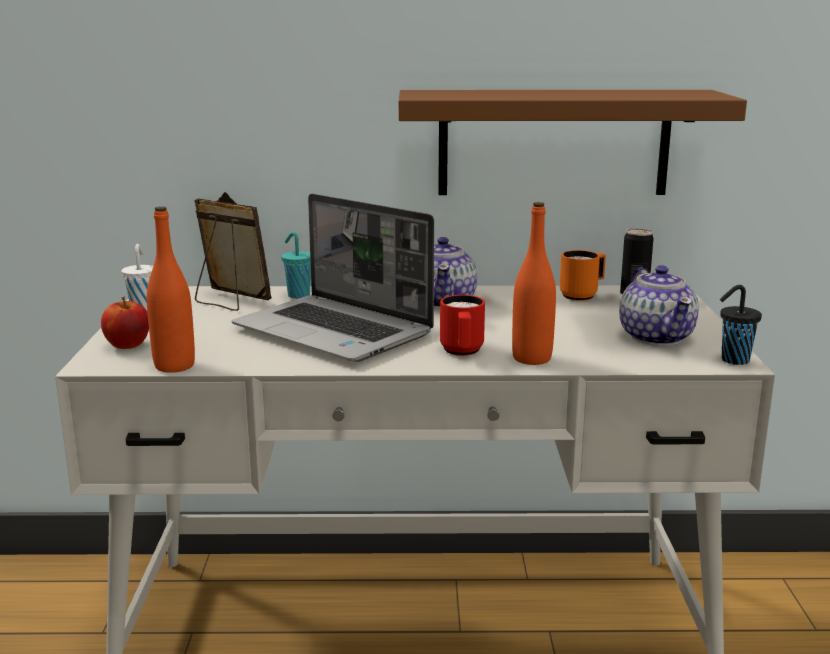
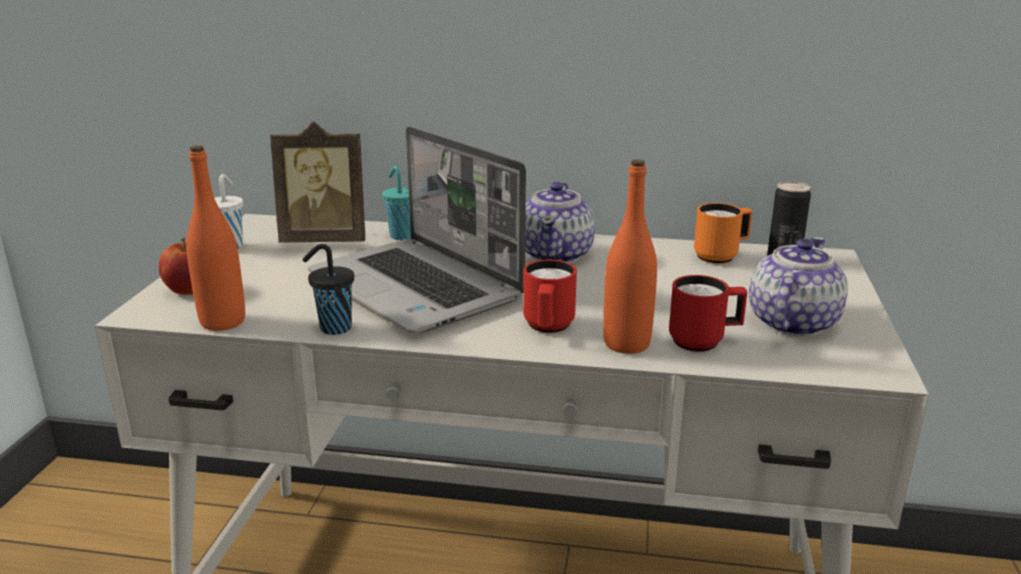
camera: 10 degrees right, 5 degrees up
(229, 302) = (325, 239): picture frame -> picture frame turned 135 degrees clockwise
(553, 143) = (700, 74): brown shelf -> none
(593, 353) = (704, 342): none -> red mug
(656, 337) = (791, 323): teapot -> teapot turned 150 degrees counterclockwise
(733, 360) = (878, 367): black cup -> black cup (333, 328)

